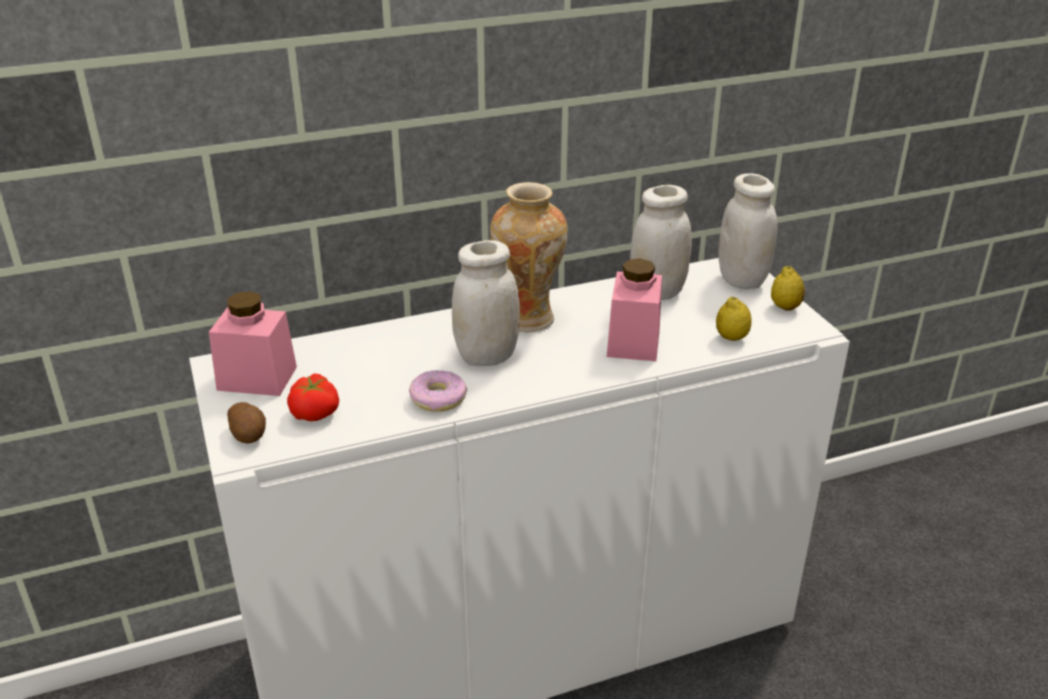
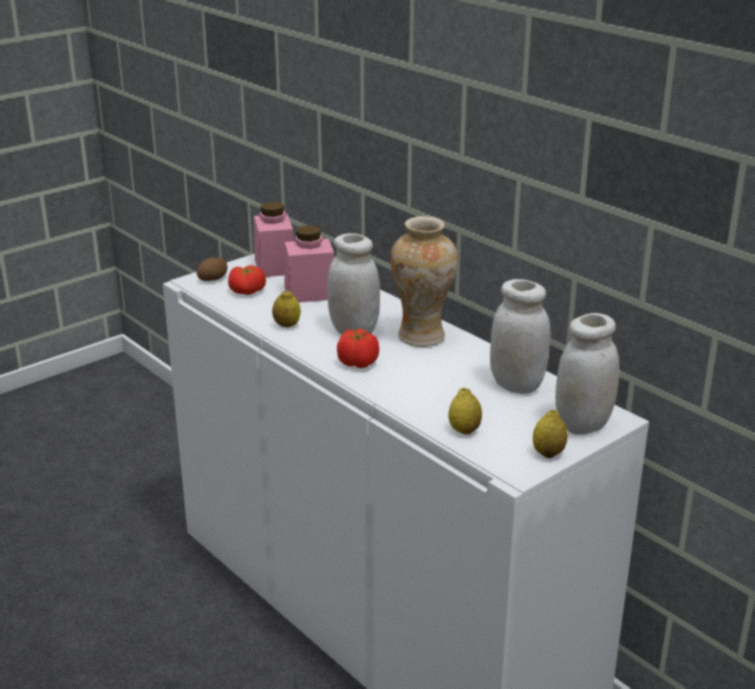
camera: 70 degrees right, 5 degrees down
(438, 399) = (287, 325): donut -> lemon
(566, 369) = (358, 364): none -> tomato
(633, 342) = (420, 385): pink jar -> pink jar (310, 293)

